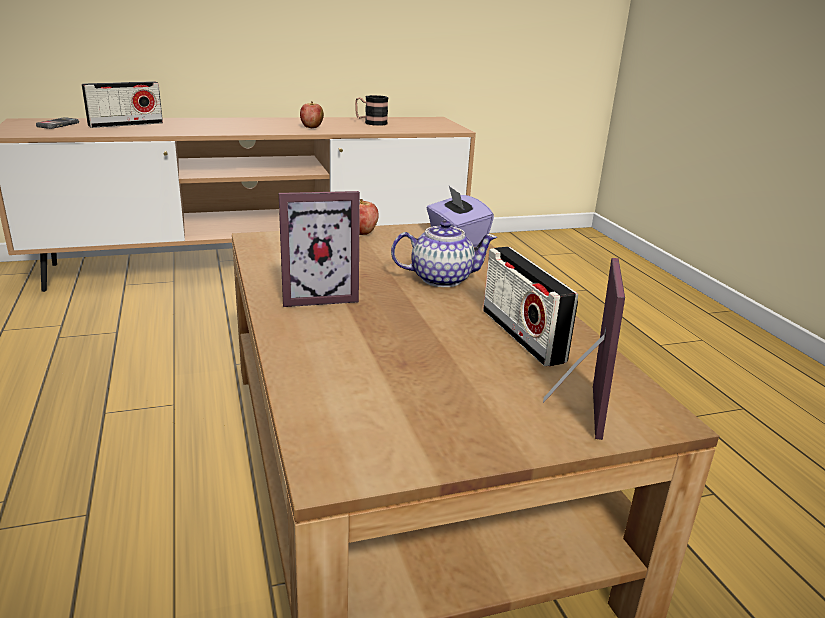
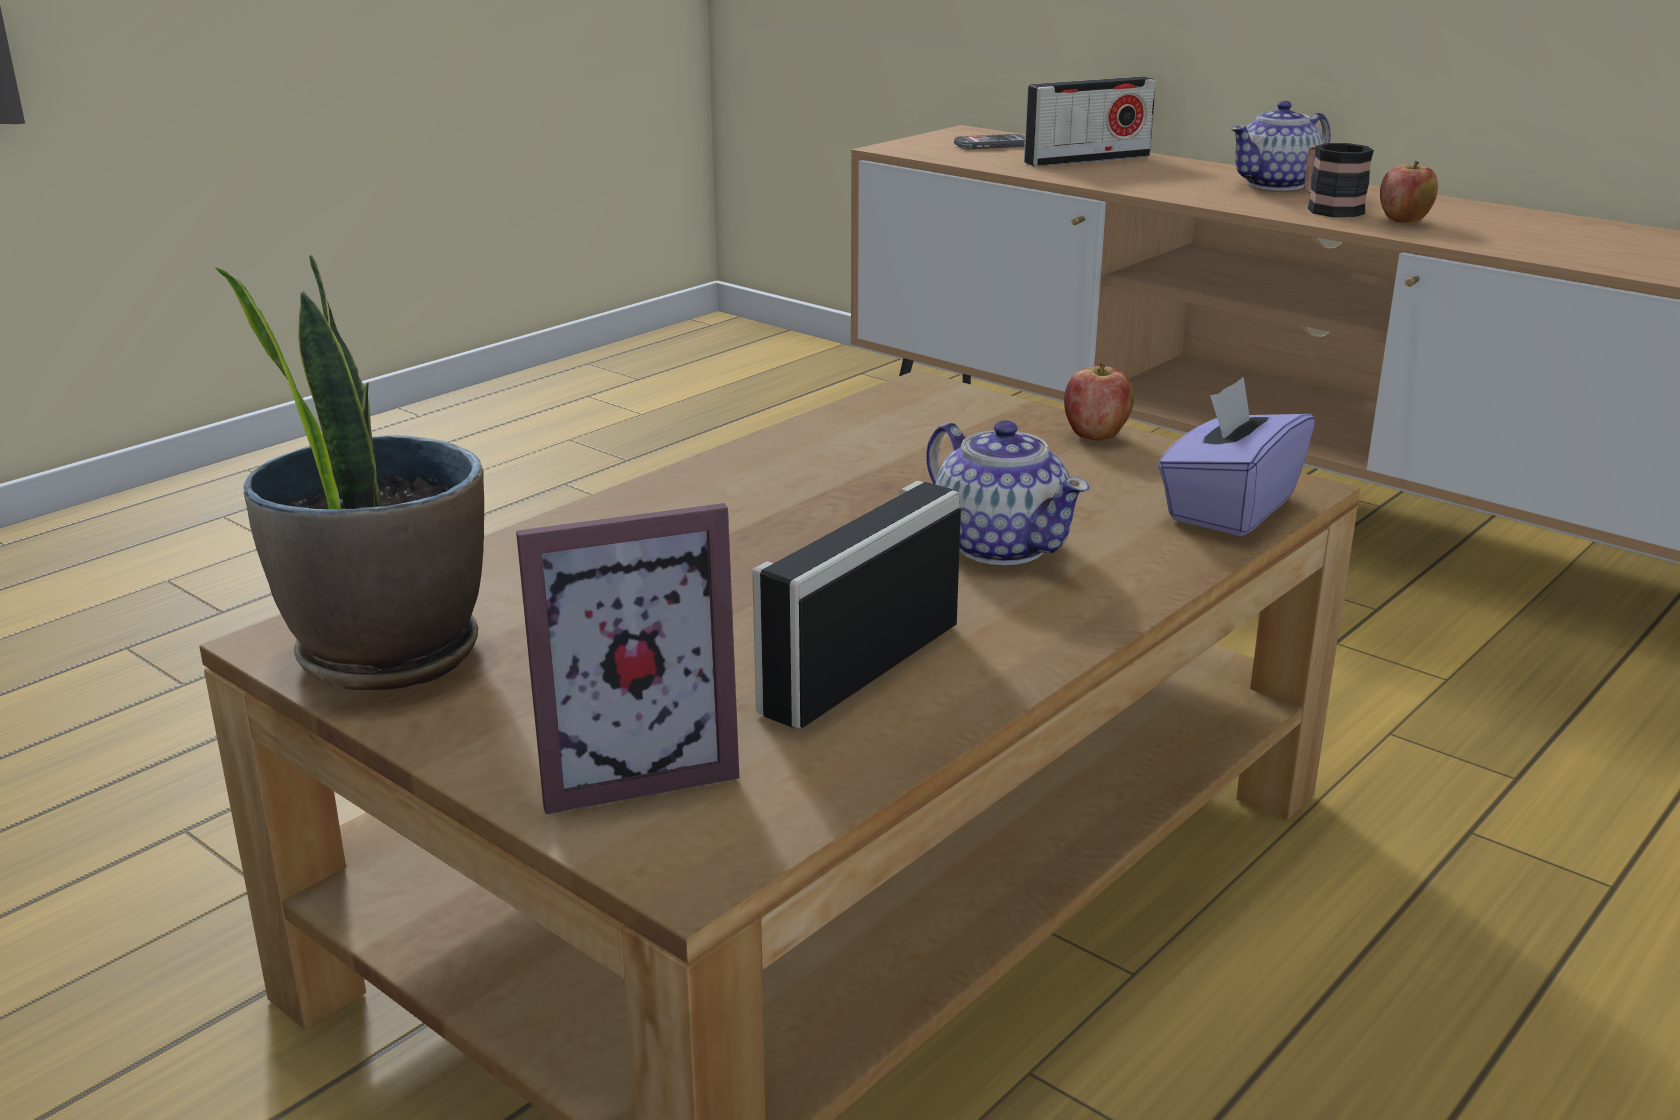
camera: 60 degrees right, 0 degrees up
(126, 124) = (1087, 160): radio -> radio turned 45 degrees counterclockwise
(232, 122) = (1277, 184): none -> teapot
(318, 295) = (776, 486): picture frame -> none
(371, 123) = (1585, 236): mug -> mug (1328, 208)
(386, 442) = (386, 653): none -> potted plant

